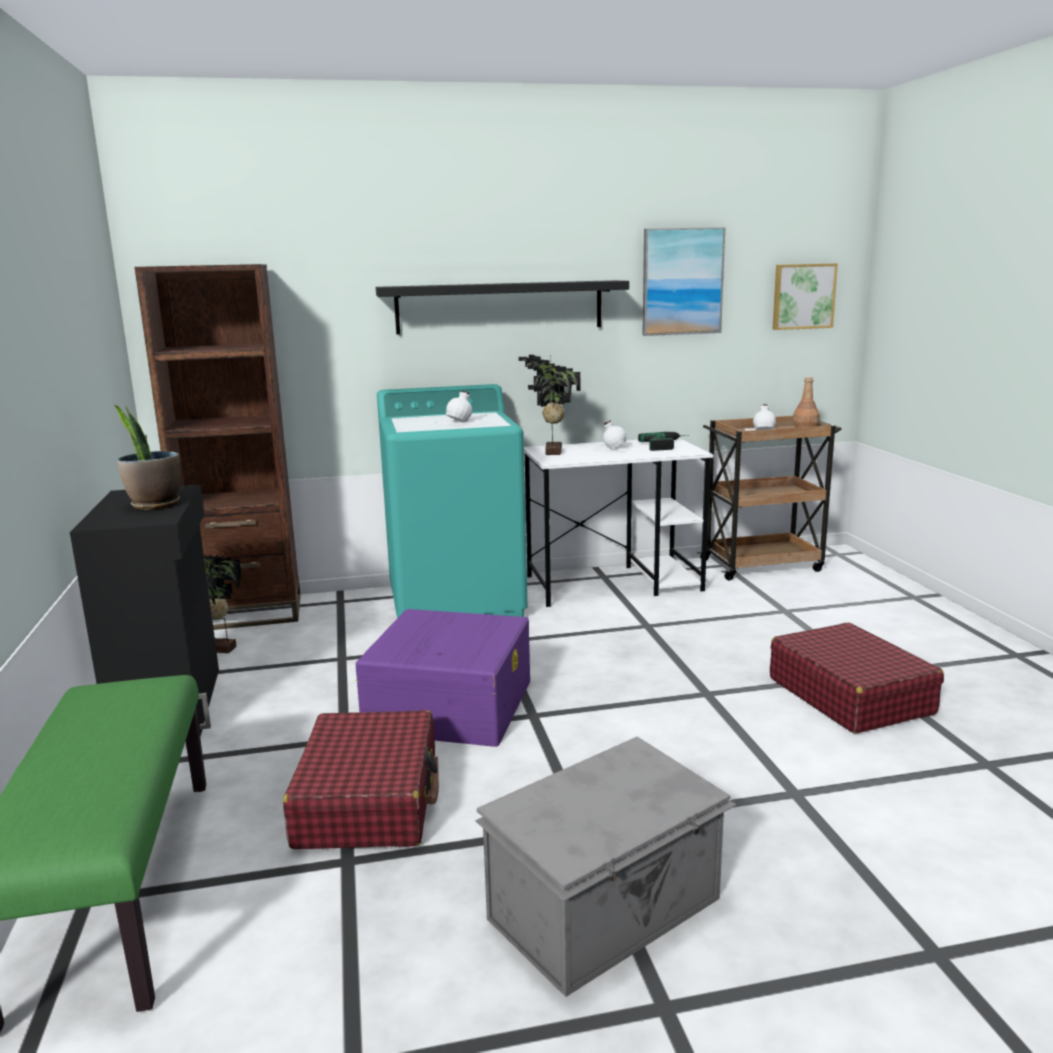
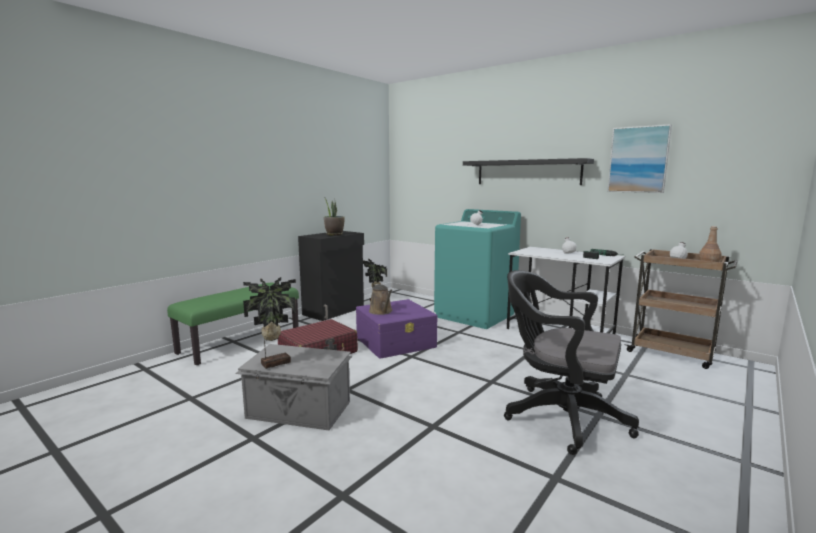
camera: 50 degrees right, 5 degrees down
(246, 613) = (404, 296): brown bookcase -> none
(437, 651) = (381, 312): none -> brown watering can
(551, 452) = (533, 249): potted plant -> potted plant (274, 363)
(802, 296) = (740, 170): picture -> none
(849, 696) = (559, 416): red suitcase -> black office chair

